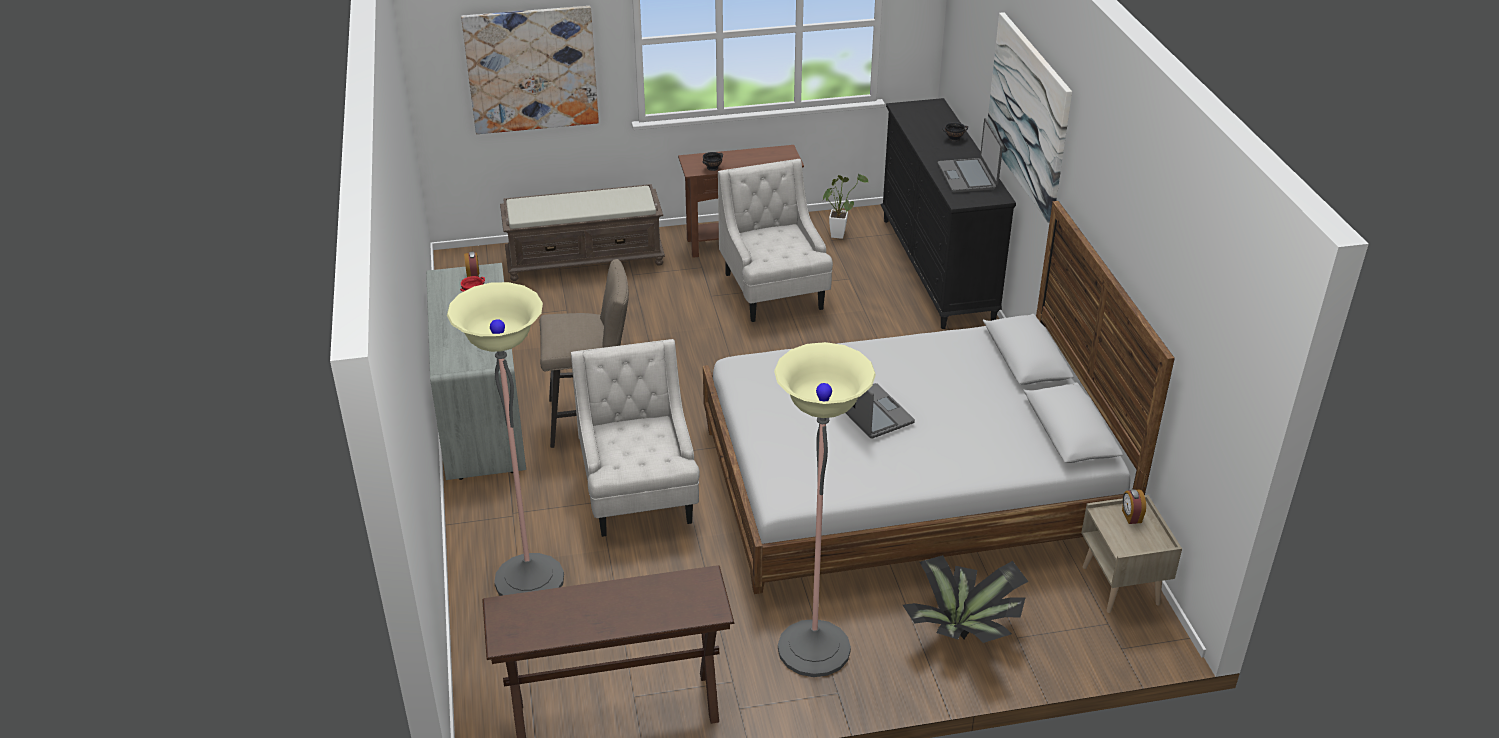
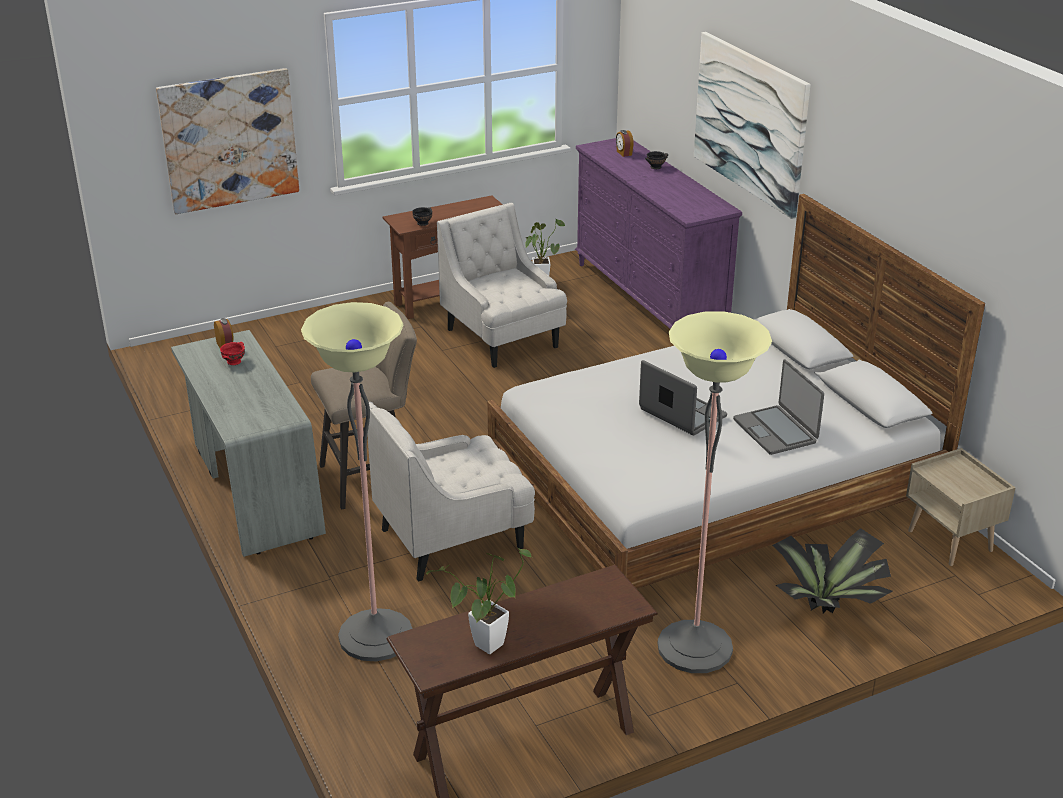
camera: 15 degrees left, 5 degrees down
(560, 627) = (484, 648): none -> potted plant
(586, 259) = (299, 334): brown bench -> none
(639, 495) = (453, 538): white armchair -> white armchair turned 90 degrees counterclockwise
(936, 269) = (649, 299): black dresser -> purple dresser
(968, 176) = (686, 196): laptop -> laptop (775, 431)
(1131, 516) = (955, 469): alarm clock -> alarm clock (623, 153)

